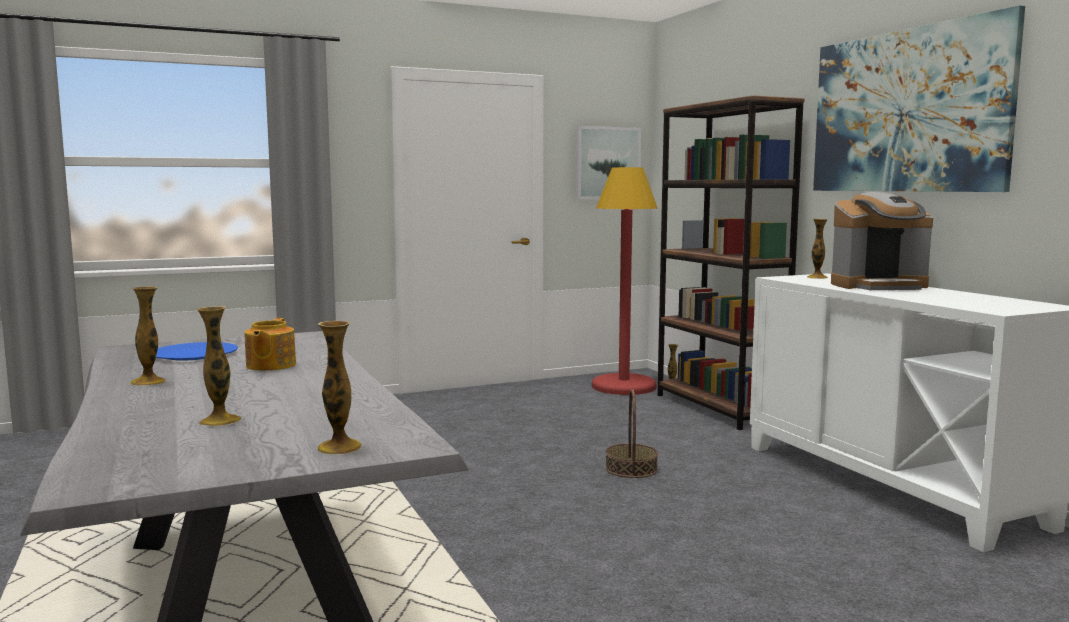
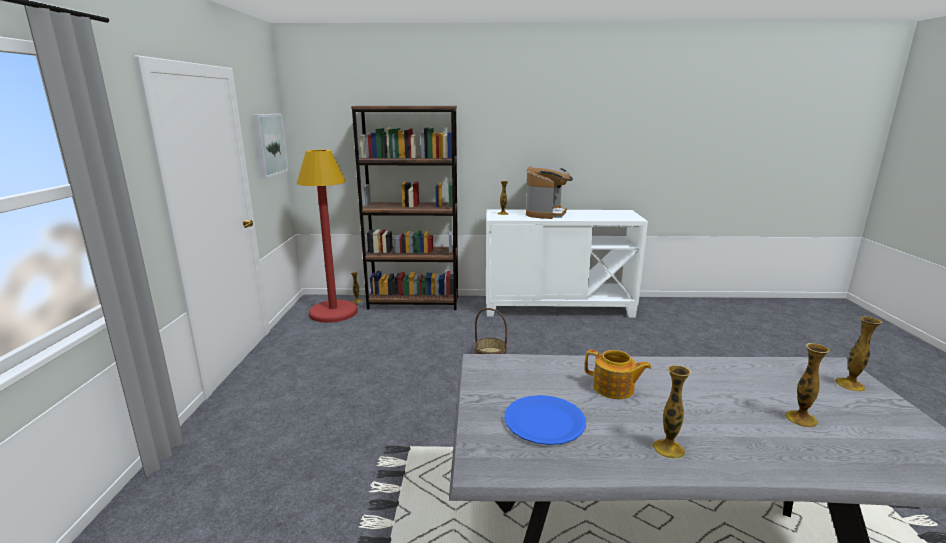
camera: 65 degrees left, 10 degrees up
(906, 111) = (531, 120): picture -> none

